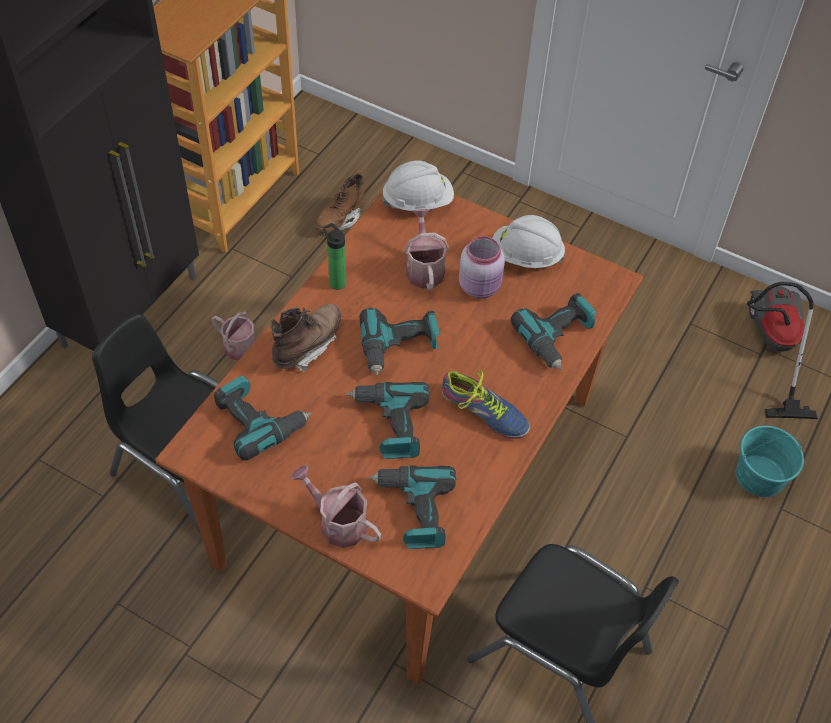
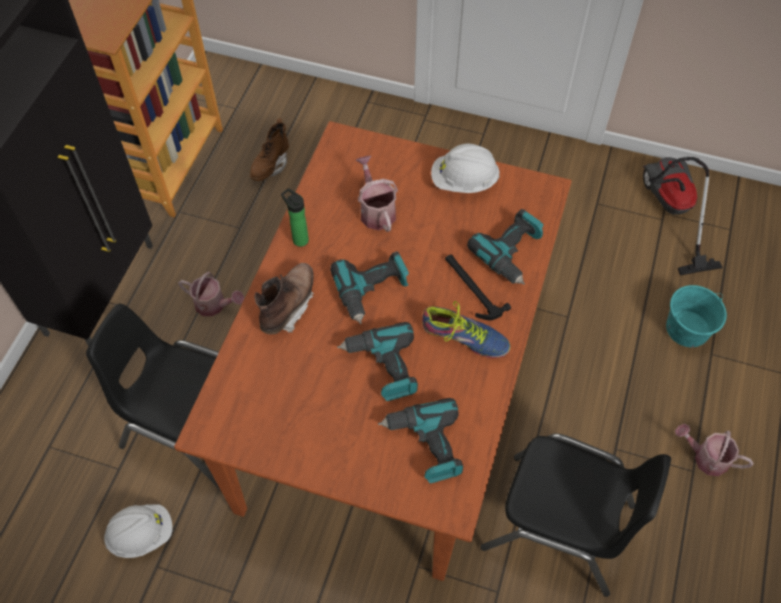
camera: 10 degrees left, 5 degrees up
(259, 421) = (262, 389): power drill -> none
(338, 522) = (359, 471): watering can -> watering can (706, 458)
(418, 201) = (353, 147): white hard hat -> white hard hat (141, 535)
(480, 287) = (431, 218): pink jar -> none
(505, 364) = (471, 288): none -> hammer

